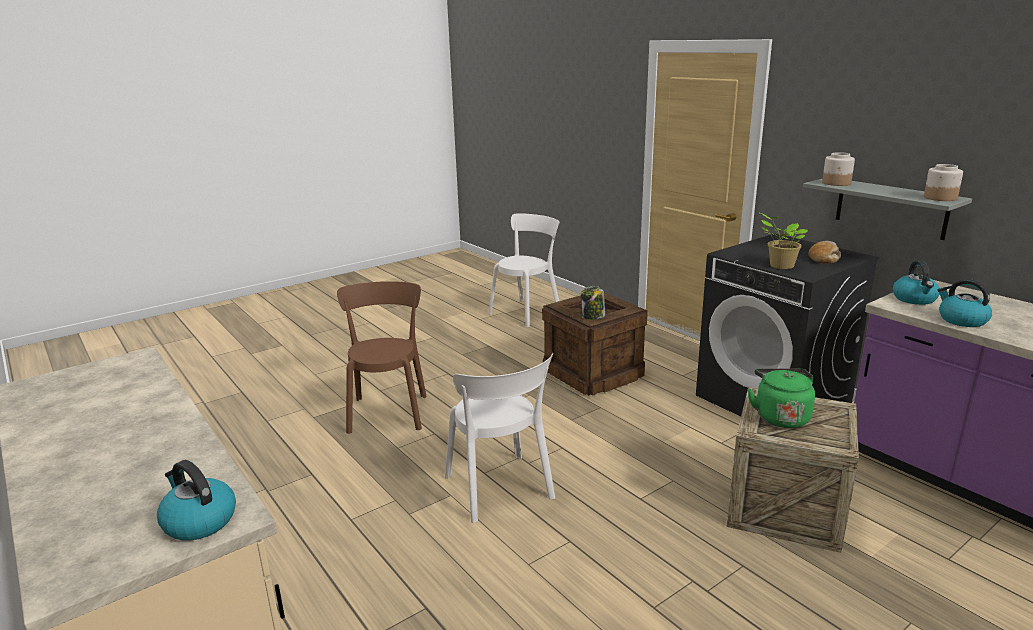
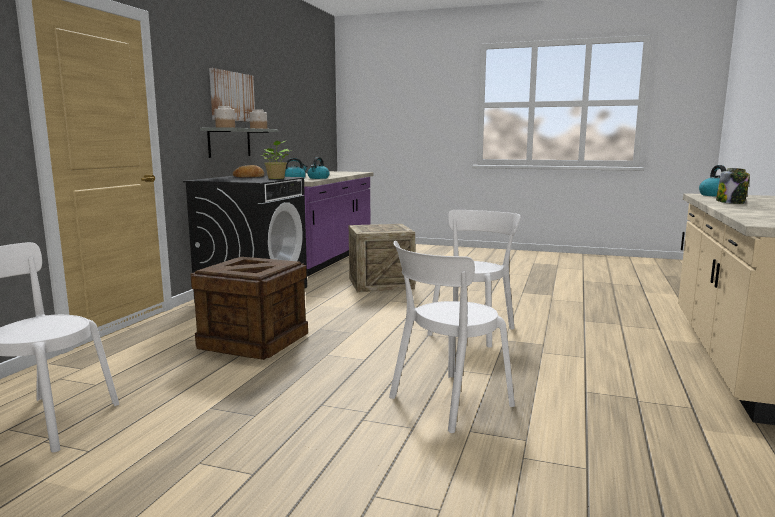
camera: 125 degrees left, 10 degrees down
(388, 411) = (446, 403): brown chair -> white chair
(592, 317) = (280, 262): jar -> jar (731, 202)
(780, 416) = (383, 229): green kettle -> none
(917, 138) = (232, 96): none -> picture

